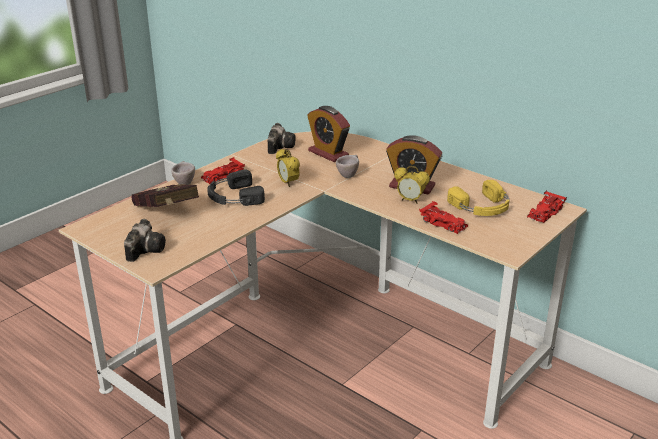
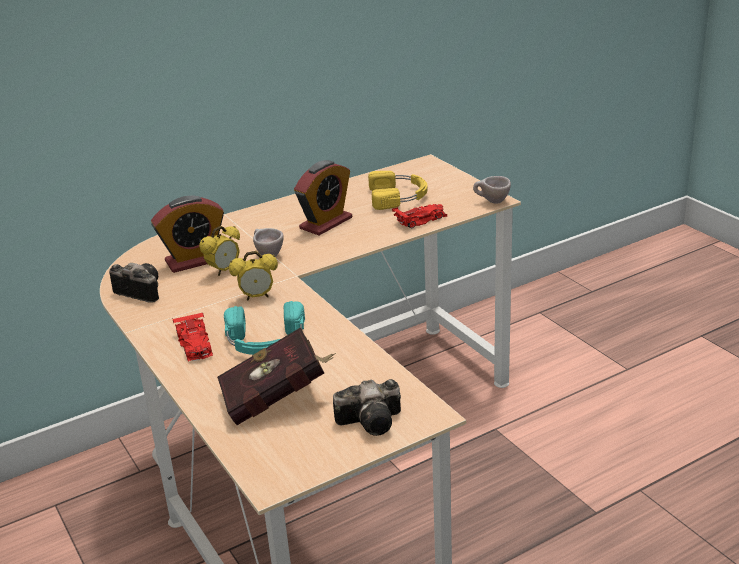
camera: 70 degrees left, 0 degrees up
(146, 249) = (373, 421): camera -> camera turned 135 degrees clockwise
(184, 182) = (187, 379): beige cup -> beige cup (491, 202)
(233, 197) = (265, 340): black headphones -> turquoise headphones
(410, 200) = (359, 229): alarm clock -> alarm clock (224, 271)
(545, 213) = (428, 171): red toy car -> none

